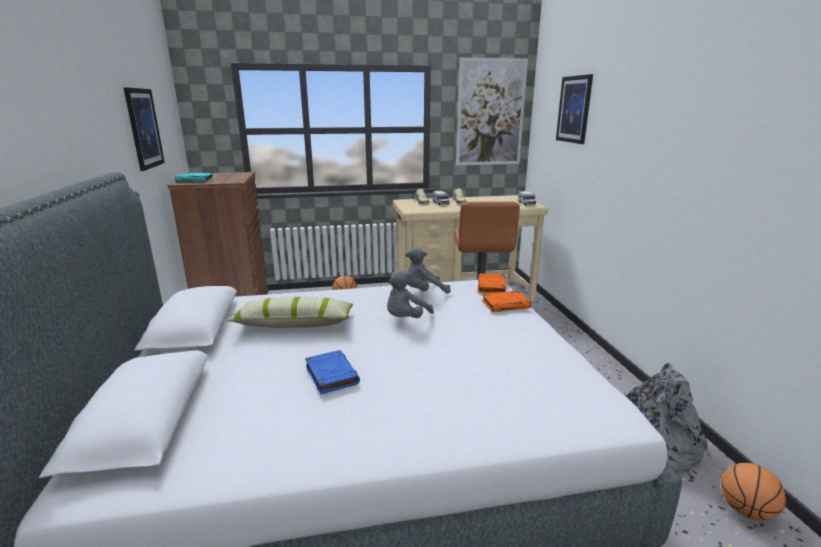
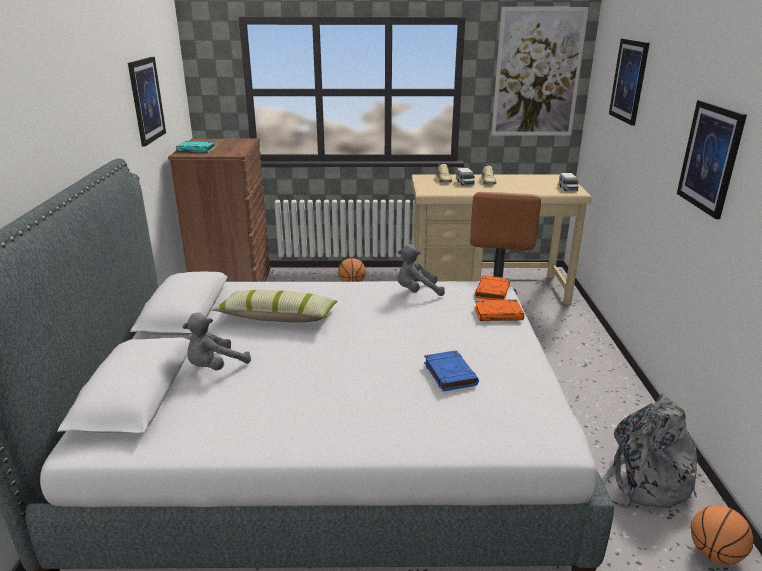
camera: 10 degrees right, 5 degrees up
(331, 375) = (299, 372): blue book -> blue book (449, 373)
(406, 319) = (387, 321): grey plush toy -> grey plush toy (215, 367)
(673, 154) = (710, 158): none -> picture

